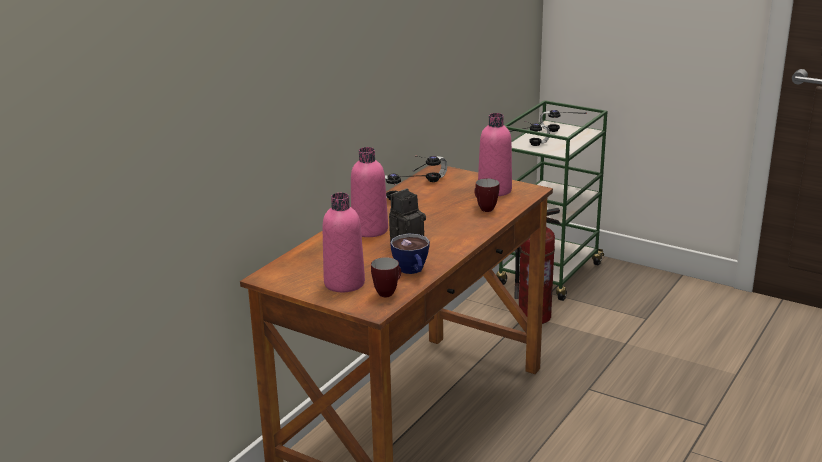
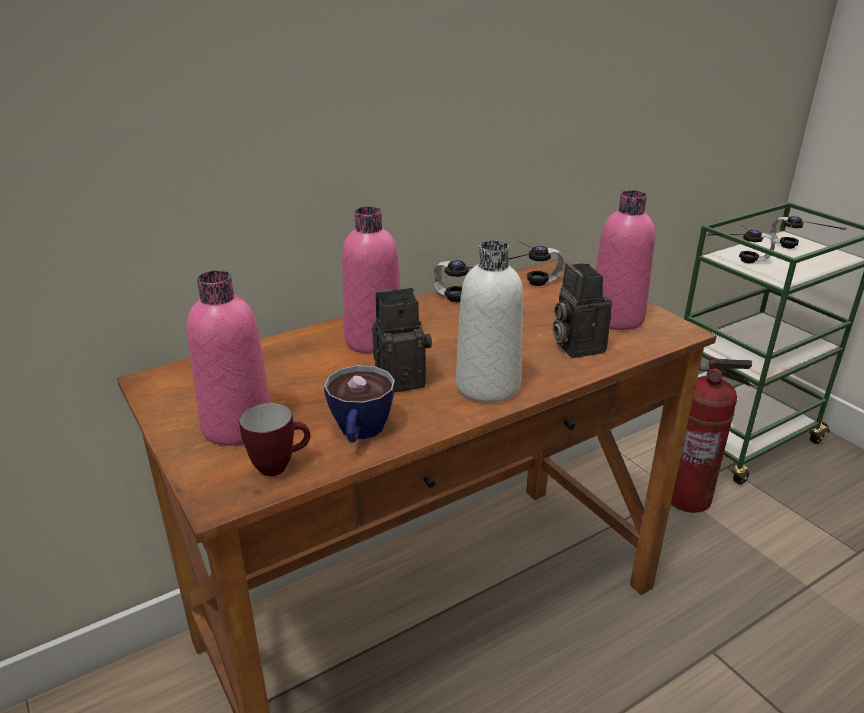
camera: 25 degrees right, 5 degrees up
(456, 237) = (487, 386): none -> white bottle
(484, 208) = (575, 345): mug -> camera

